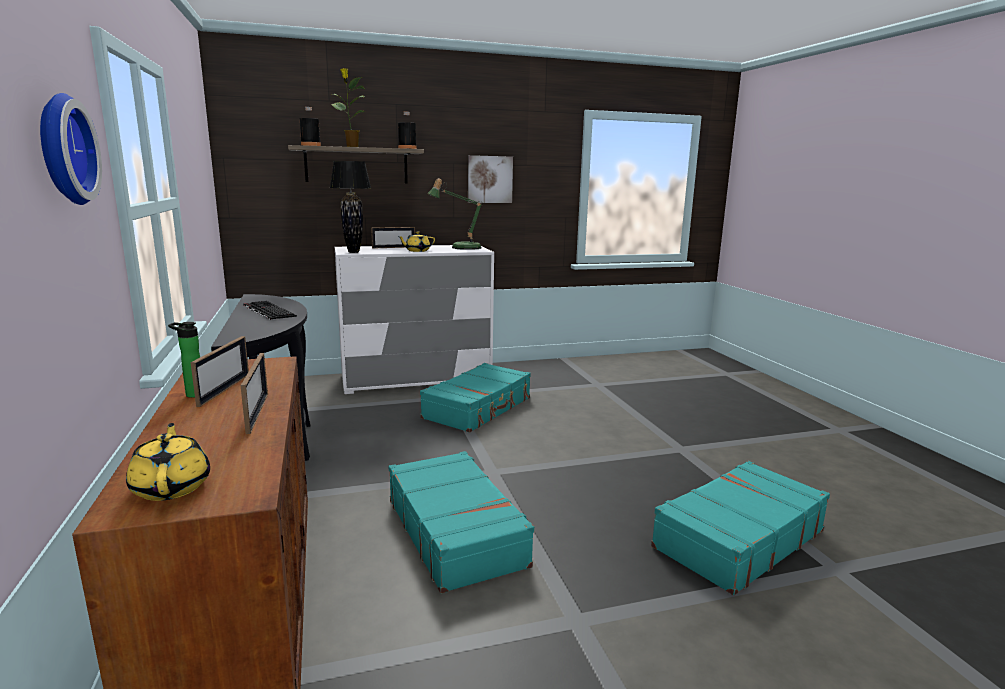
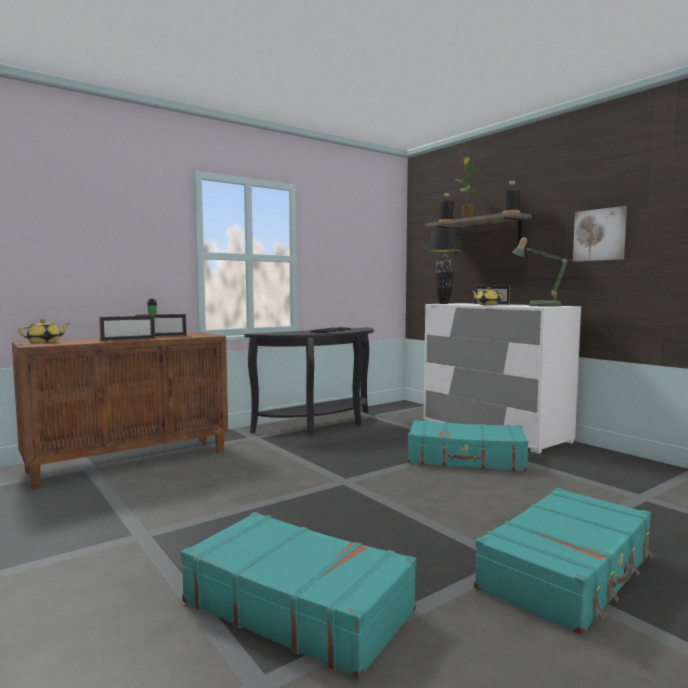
camera: 70 degrees right, 10 degrees down
(61, 150) = (129, 222): wall clock -> none
(456, 531) = (243, 484): turquoise suitcase -> turquoise suitcase (568, 572)

